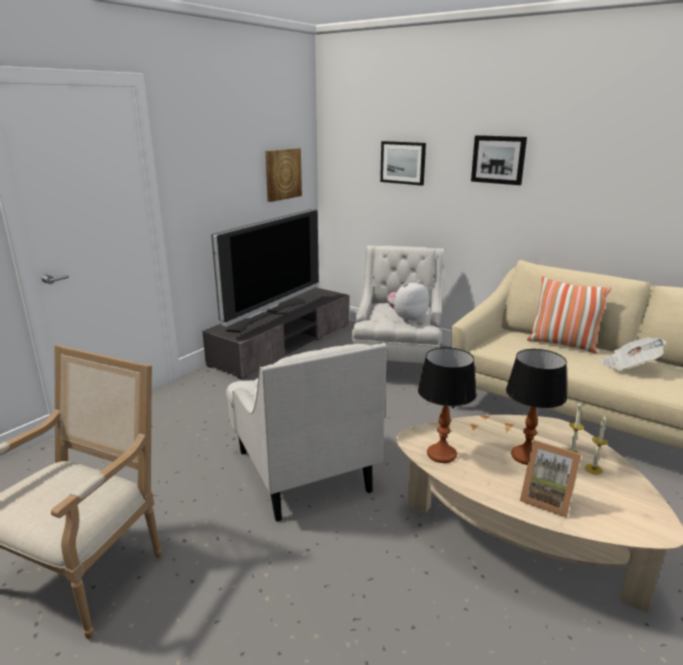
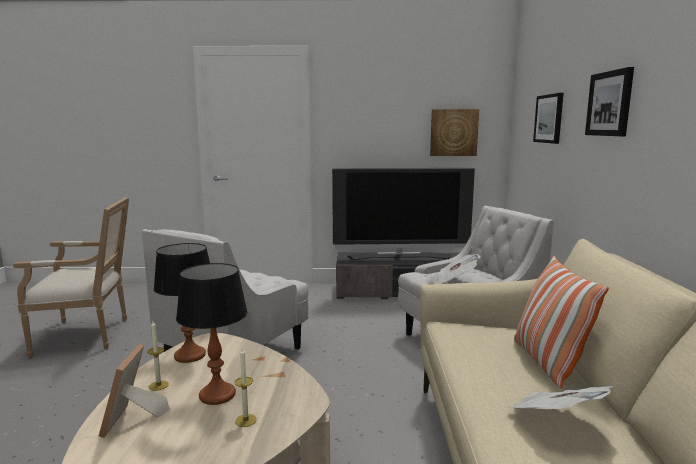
camera: 55 degrees right, 10 degrees down
(407, 318) = (452, 282): plush toy -> newspaper
(593, 469) = (218, 441): candle -> candle (158, 385)

